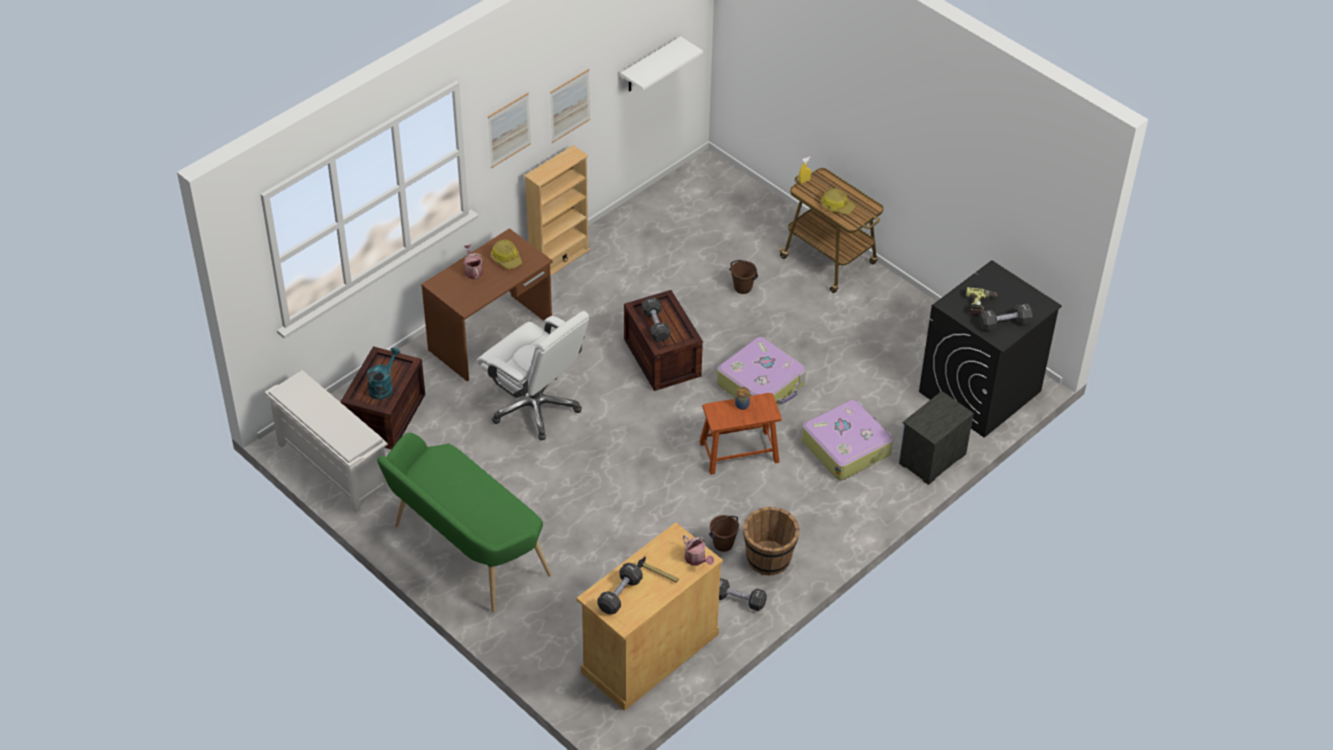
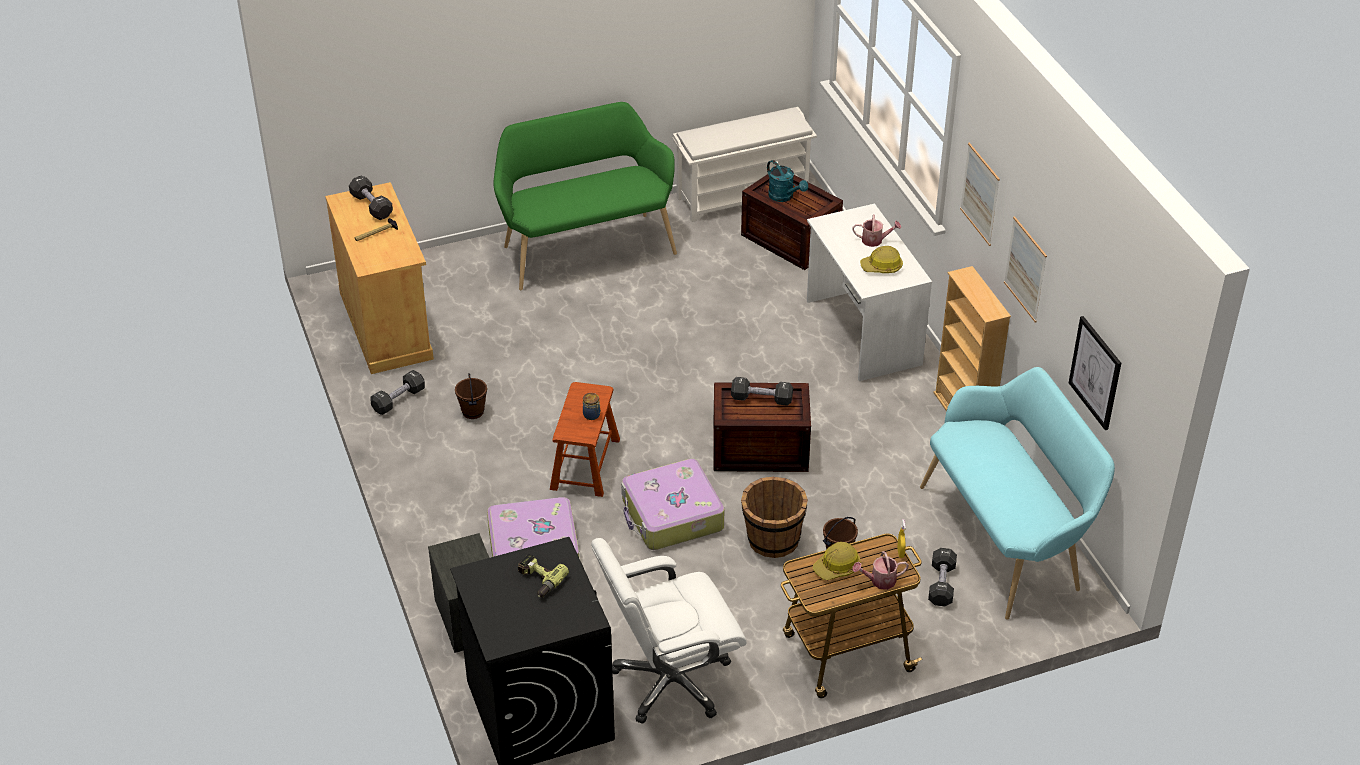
camera: 115 degrees right, 5 degrees down
(491, 337) = (862, 333): brown desk -> white desk
(536, 407) = (742, 337): white office chair -> white office chair (670, 681)
(650, 66) = (1095, 372): white shelf -> picture
(674, 211) = (1007, 538): none -> turquoise bench
(697, 559) = (371, 261): watering can -> watering can (879, 581)
(768, 559) = (430, 437): brown bucket -> brown bucket (772, 540)
(1004, 323) = (493, 589): black dumbbell -> black dumbbell (941, 584)

